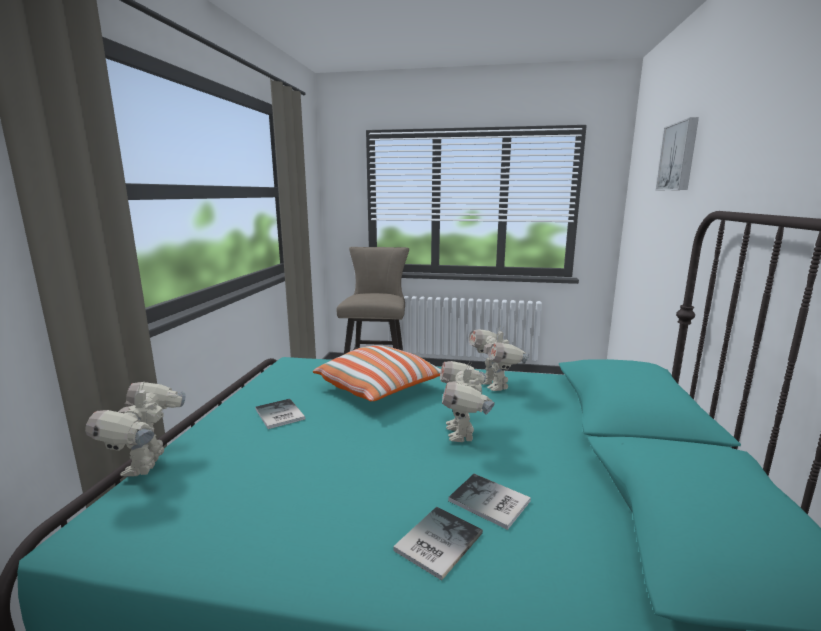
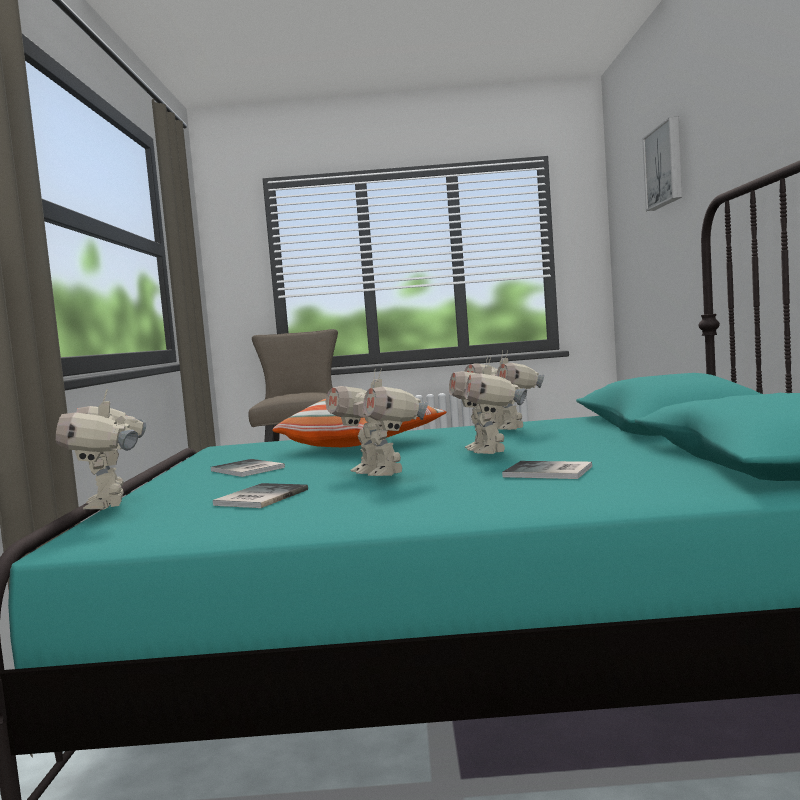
camera: 10 degrees left, 10 degrees down
(362, 457) = (380, 473): none -> toy robot
(435, 542) = (505, 492): book -> book (258, 498)

